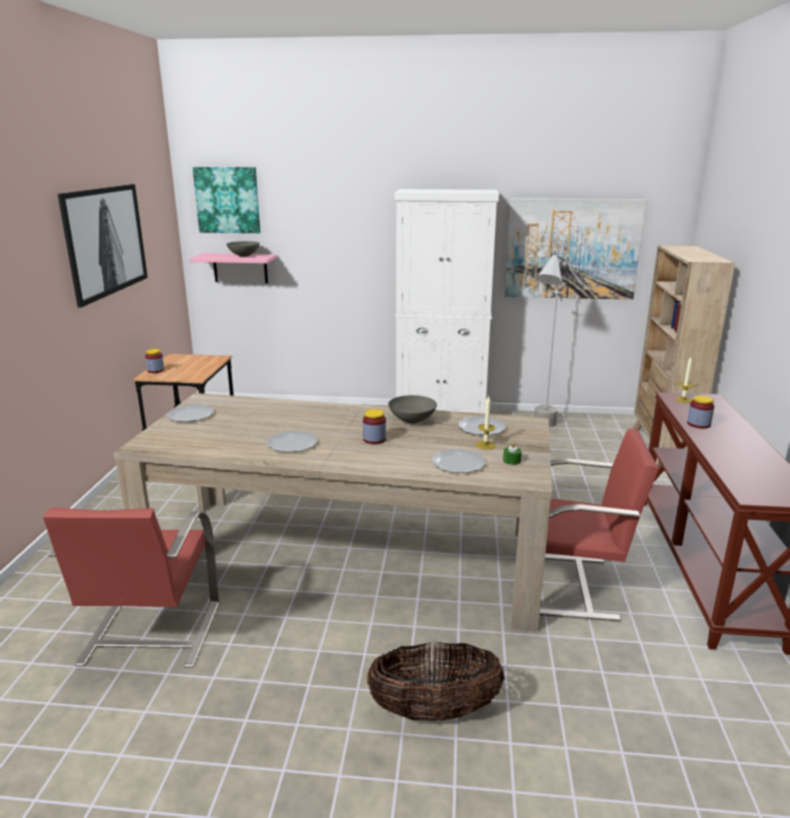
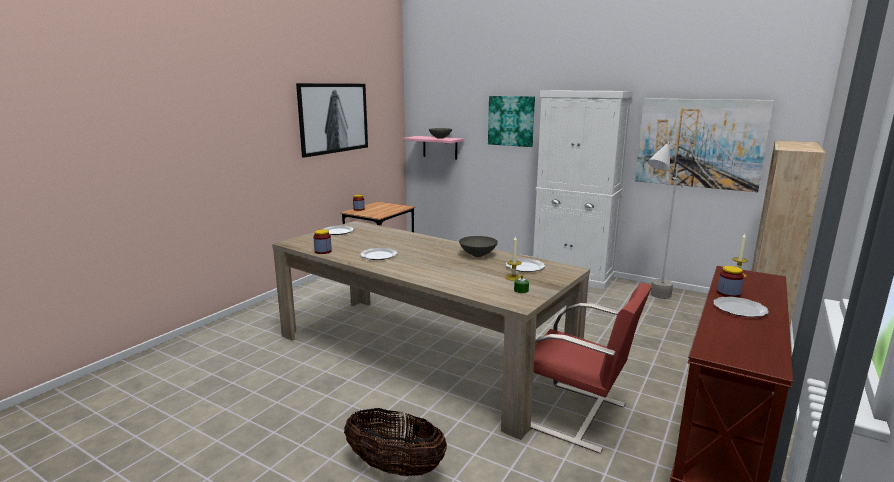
camera: 25 degrees right, 5 degrees down
(149, 634) = (263, 368): red chair -> none
(227, 200) = (435, 98): picture -> picture (511, 121)
(374, 439) = (436, 261): jar -> jar (323, 251)
(458, 464) = (476, 285): plate -> plate (739, 309)

